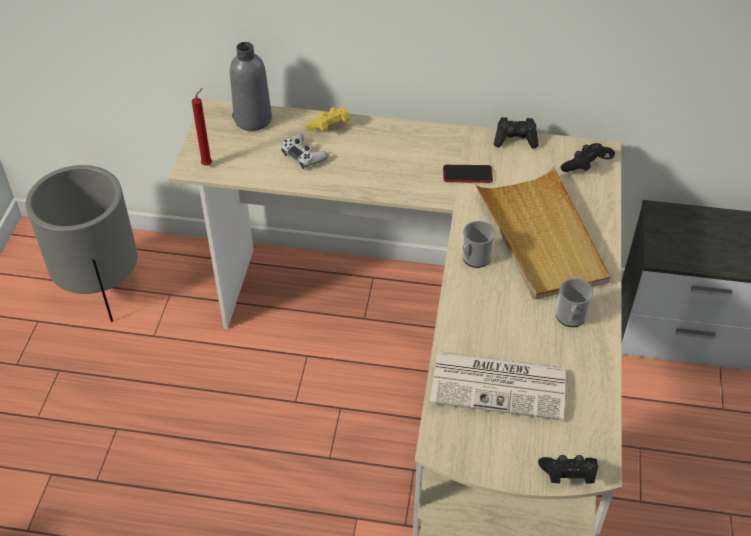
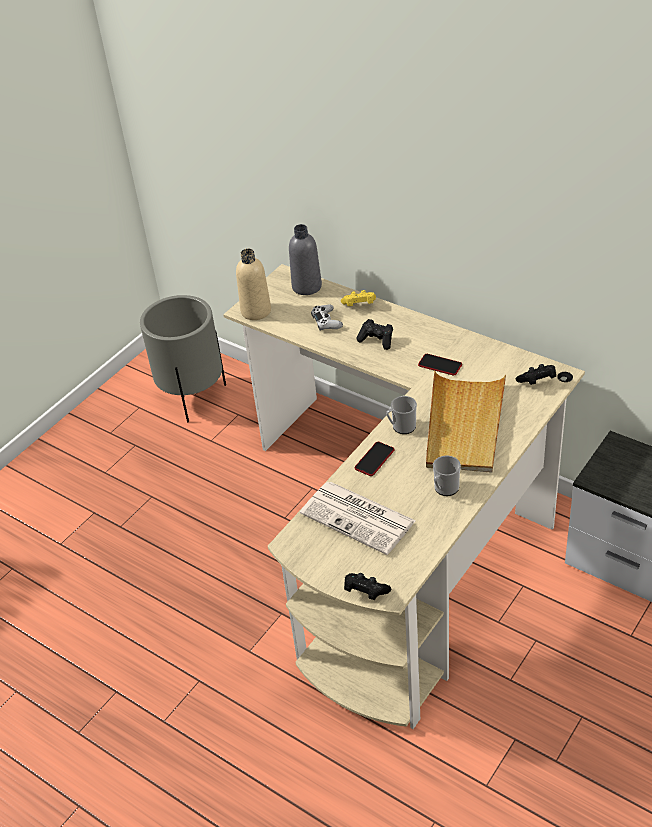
camera: 30 degrees right, 5 degrees down
(208, 164) = (256, 311): red candle -> beige bottle
(469, 307) = (374, 459): none -> phone
(515, 140) = (496, 349): black game controller -> black game controller (377, 340)

